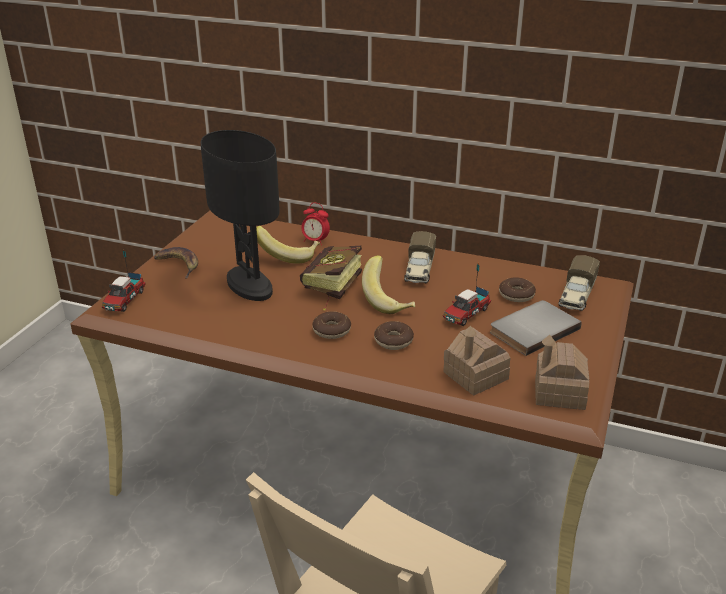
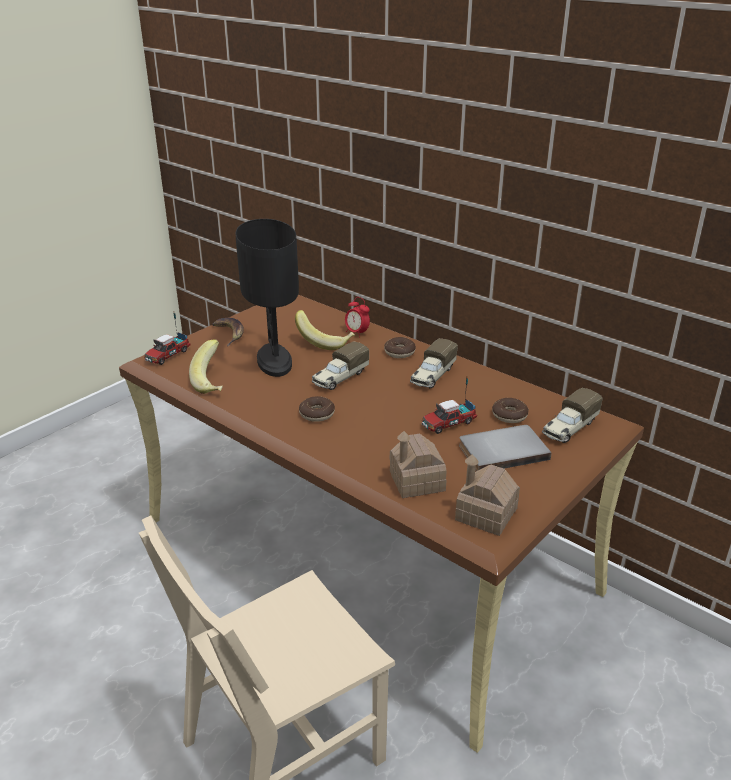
camera: 20 degrees right, 0 degrees up
(329, 290) = (339, 378): book -> toy truck
(389, 301) = (385, 398): banana -> banana (214, 382)
(393, 341) = (364, 434): donut -> donut (399, 352)

